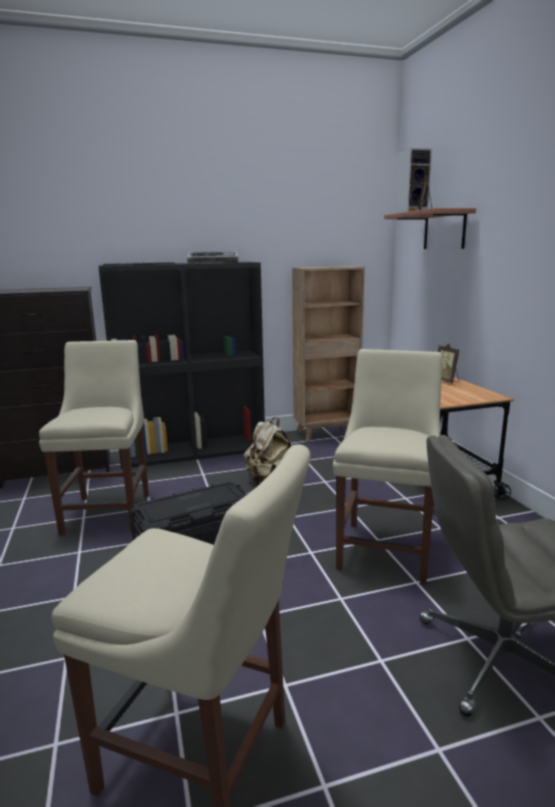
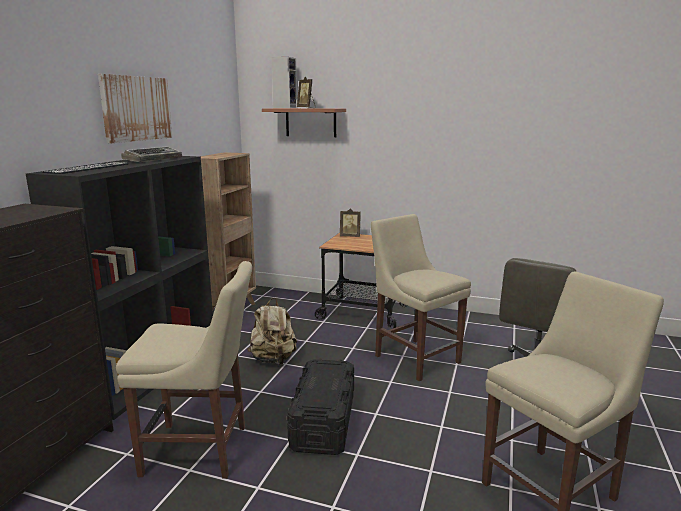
camera: 55 degrees left, 0 degrees up
(109, 511) = (201, 450): beige chair -> beige chair turned 150 degrees clockwise
(226, 217) = (136, 108): none -> picture

